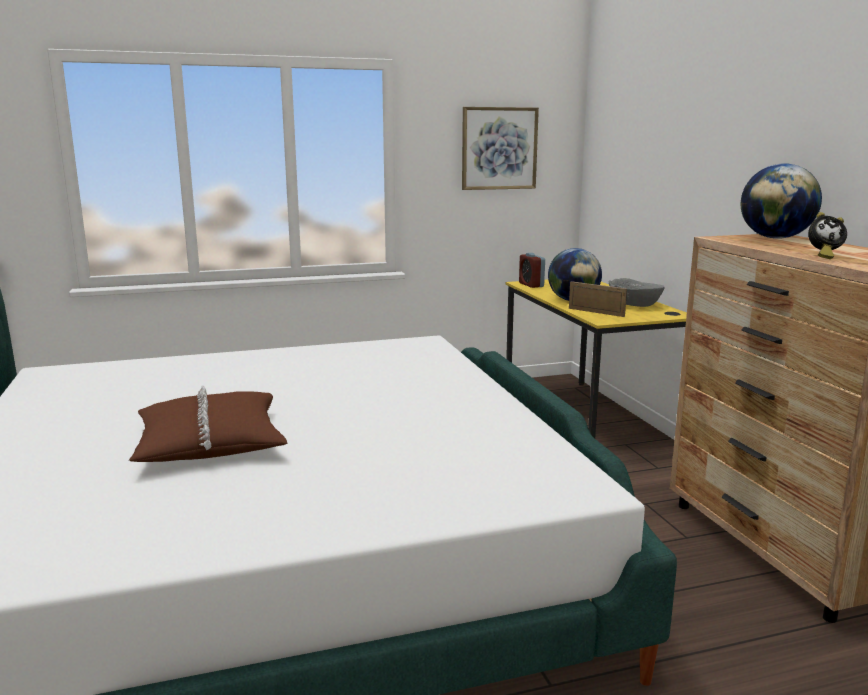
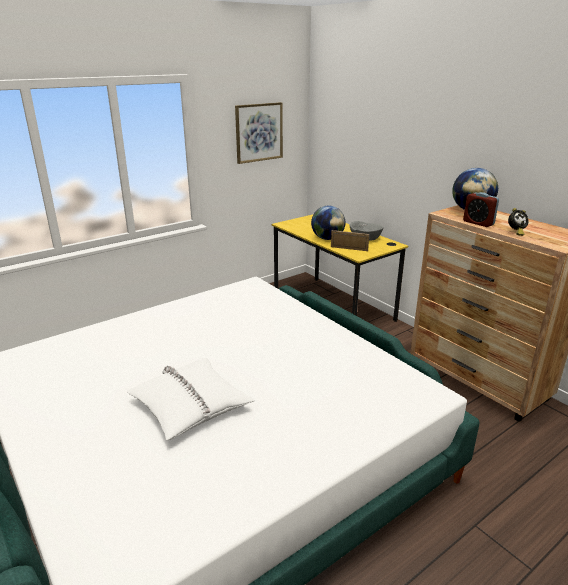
camera: 20 degrees left, 10 degrees up
(210, 442) = (190, 405): brown pillow -> white pillow
(531, 285) = (290, 225): alarm clock -> alarm clock (478, 223)

